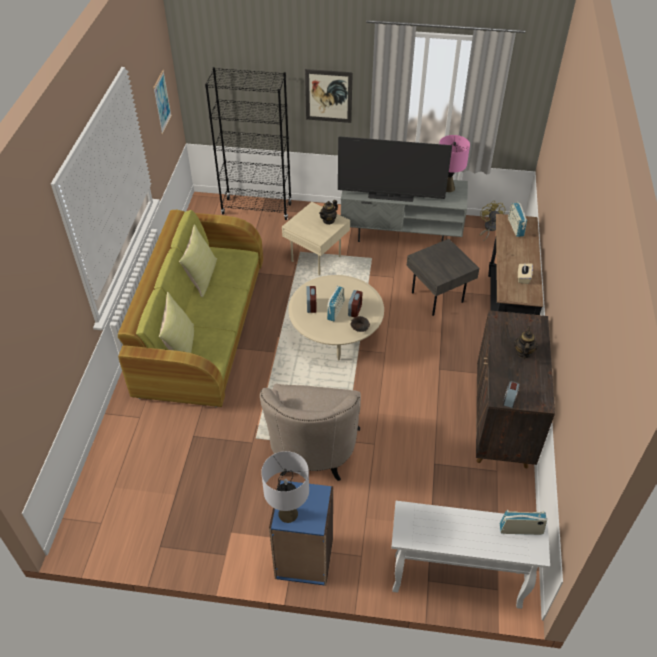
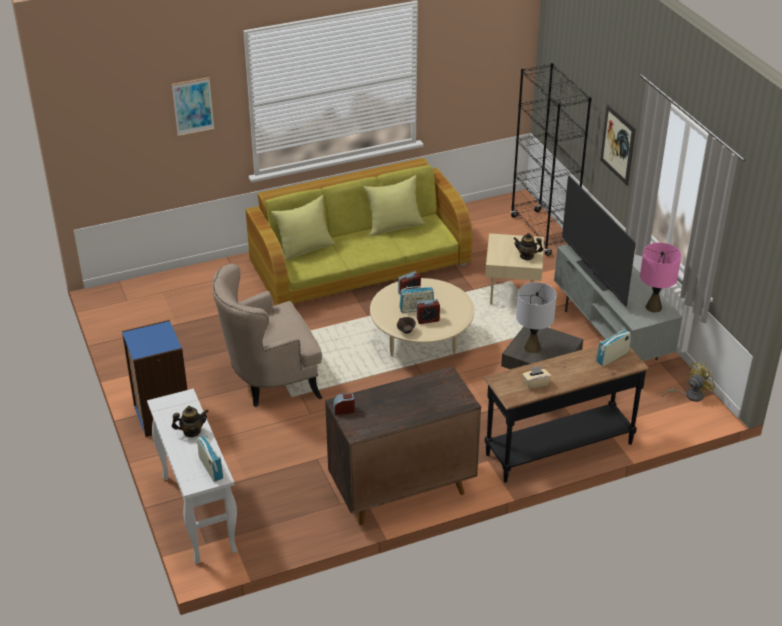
camera: 60 degrees right, 10 degrees down
(162, 102) = (487, 66): picture -> picture (193, 106)
(288, 514) = (140, 335): grey table lamp -> grey table lamp (532, 348)
(523, 352) = (413, 403): teapot -> teapot (191, 432)

